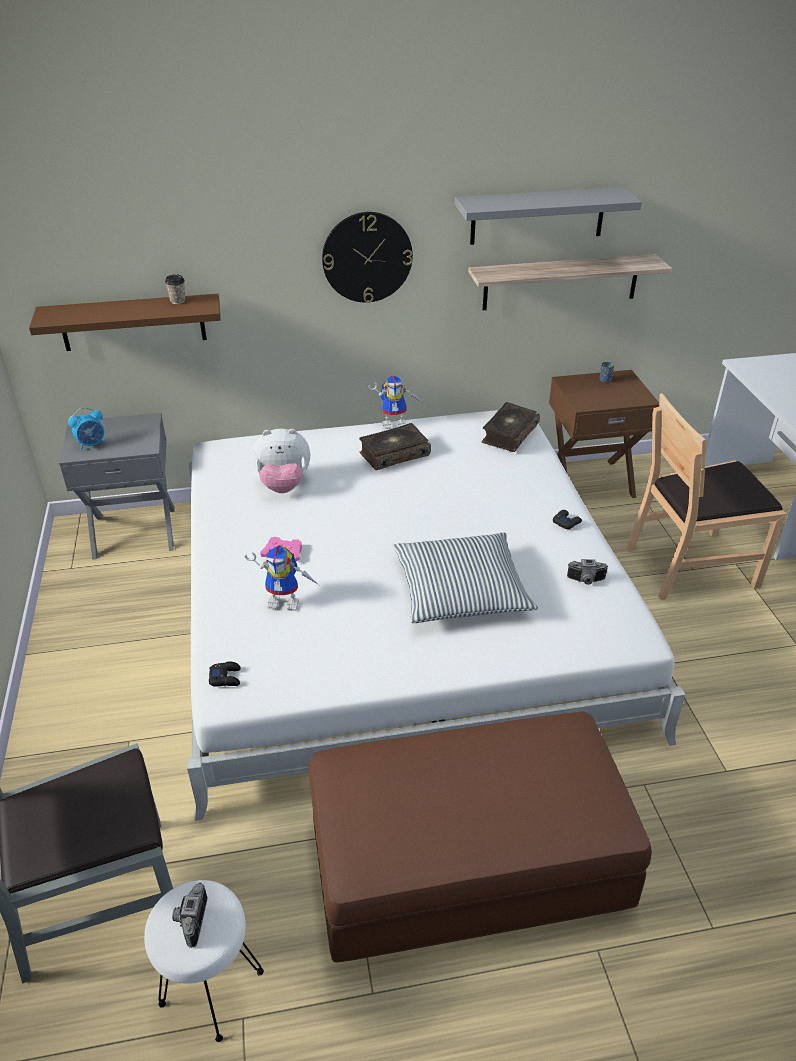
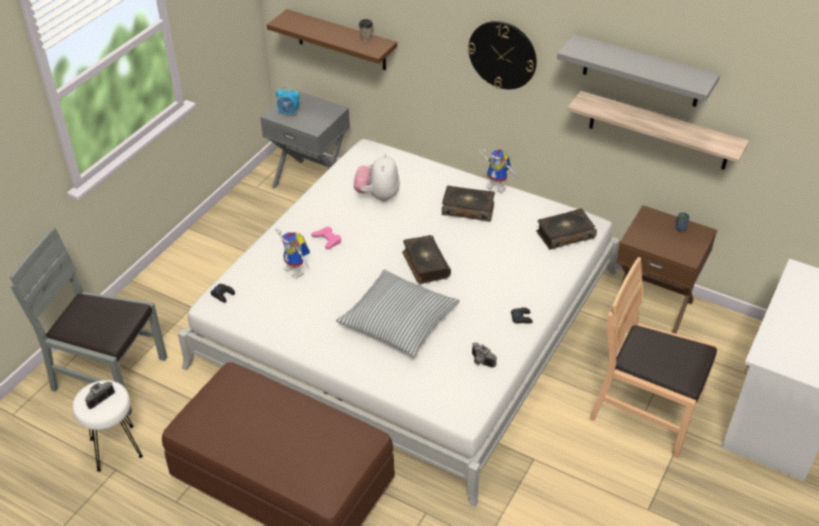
camera: 40 degrees right, 5 degrees up
(283, 485) = (378, 195): plush toy -> plush toy turned 60 degrees clockwise
(418, 523) = (425, 264): none -> book

